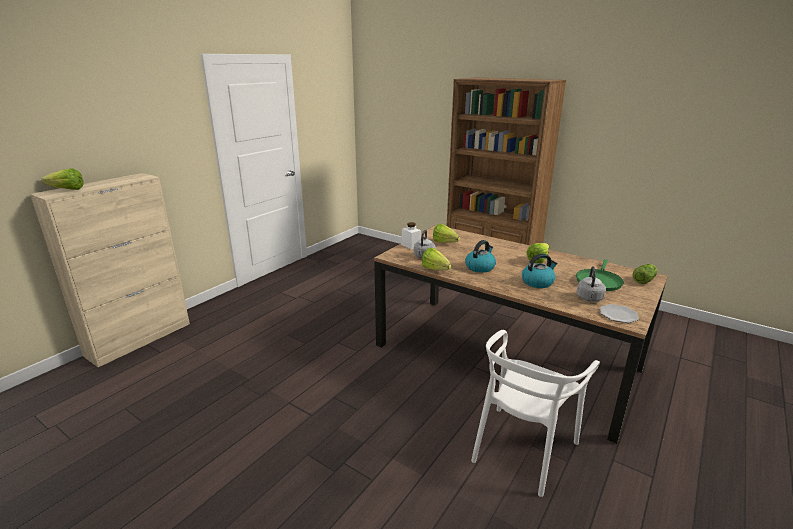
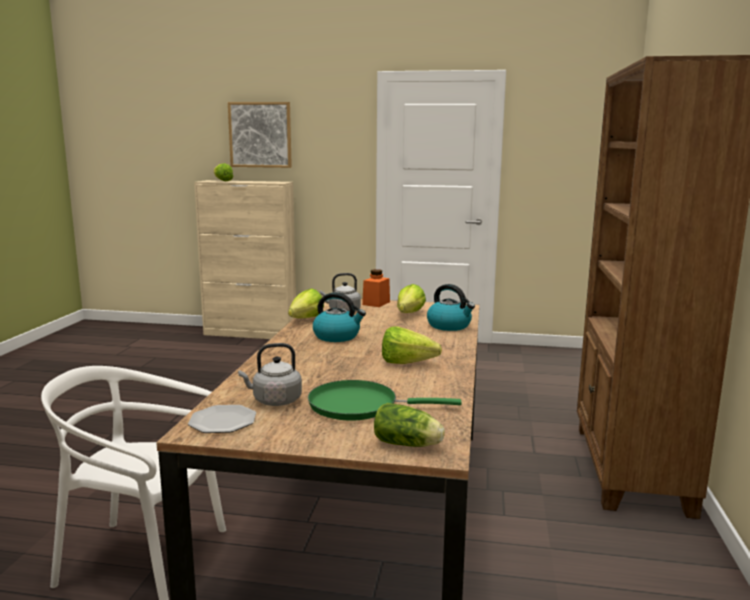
camera: 65 degrees right, 10 degrees down
(92, 127) = (260, 135): none -> picture
(411, 245) = (376, 303): white jar -> orange jar
(537, 282) = (313, 368): kettle -> kettle (449, 326)

